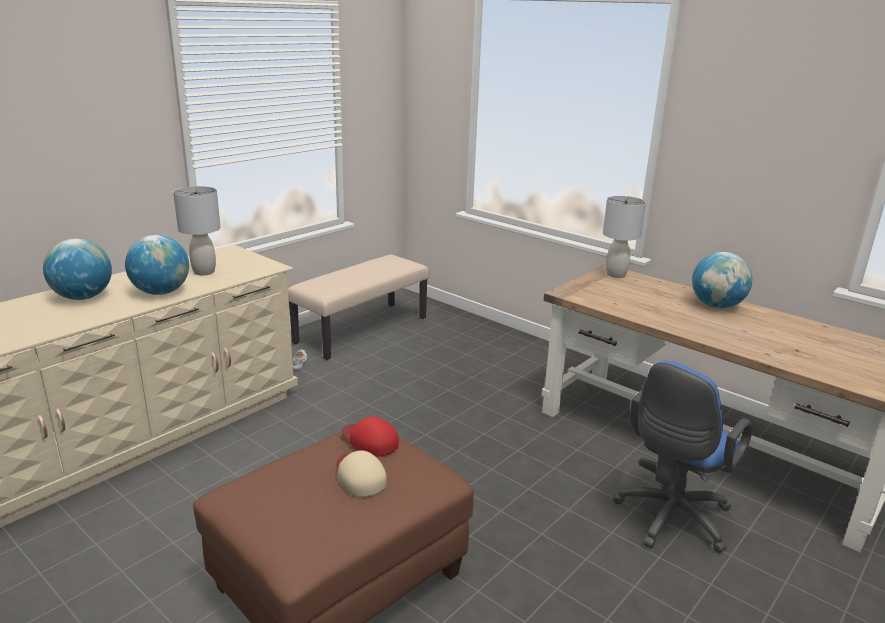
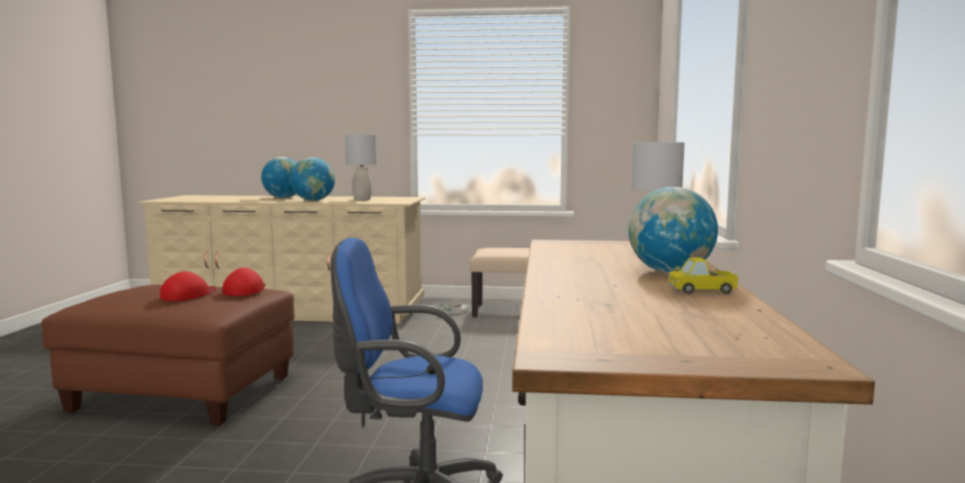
camera: 55 degrees right, 15 degrees down
(359, 476) = (189, 294): beige cap -> red cap
(774, 319) = (702, 291): none -> toy truck

